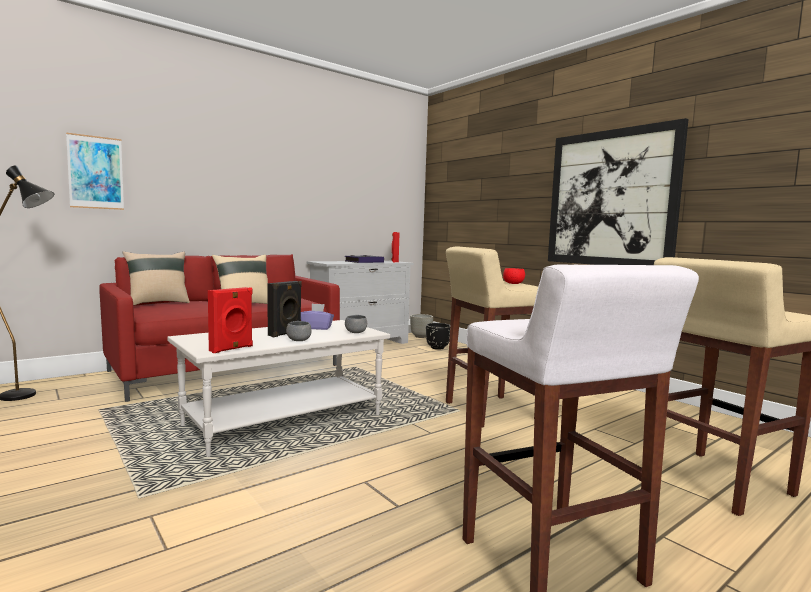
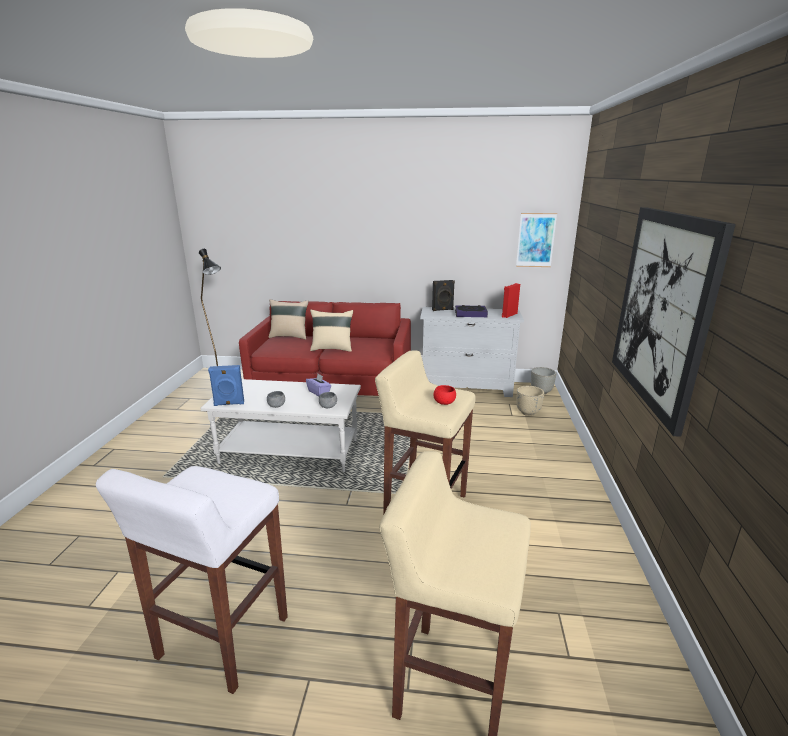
camera: 45 degrees right, 15 degrees up
(96, 172) = (263, 240): picture -> picture (535, 240)
(232, 349) = (229, 404): red speaker -> blue speaker
(285, 334) = (287, 394): black speaker -> black speaker (442, 310)
(437, 348) = (528, 412): black planter -> beige planter

